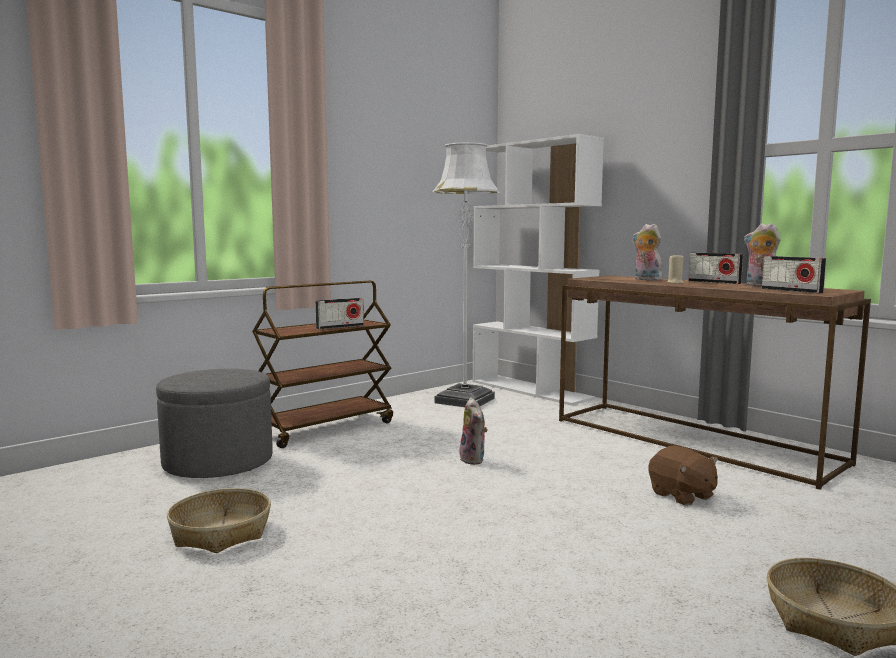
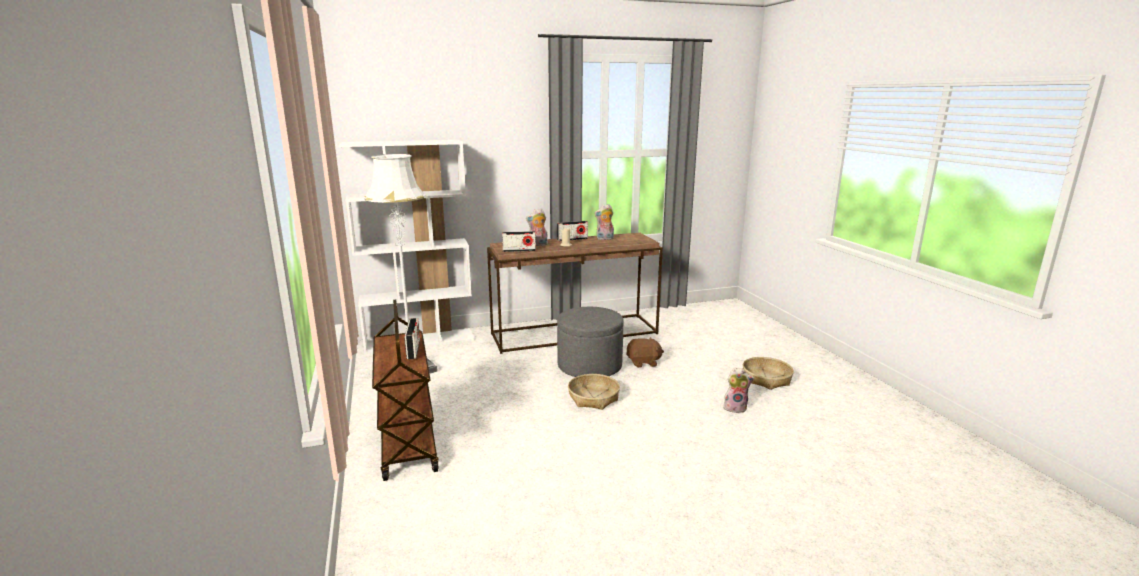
camera: 65 degrees left, 10 degrees up
(218, 462) = (439, 509): grey ottoman -> grey ottoman (589, 366)
(220, 533) = (597, 520): basket -> basket (593, 398)
(474, 460) = (544, 399): plush toy -> plush toy (735, 408)
(791, 291) = (632, 241): radio -> radio (519, 250)

